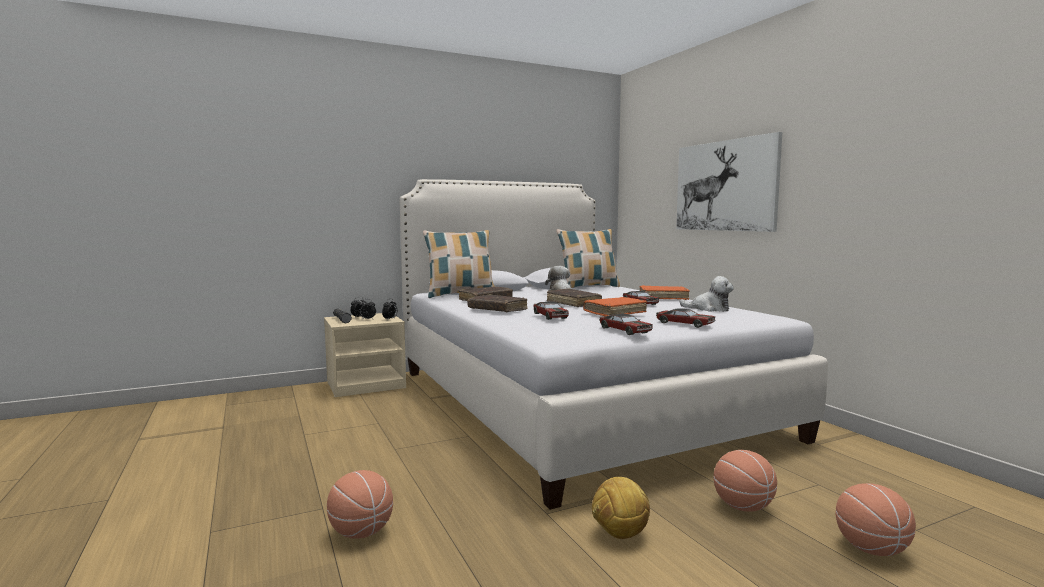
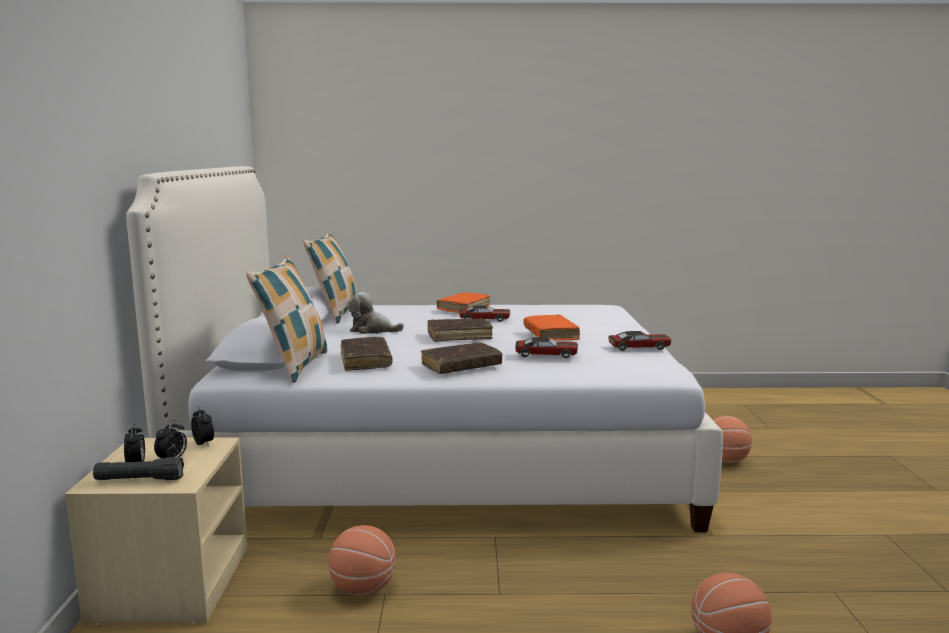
camera: 65 degrees left, 5 degrees up
(620, 534) = (758, 514): football -> none
(685, 324) = (616, 329): toy car -> none
(709, 309) = (545, 311): plush toy -> none
(725, 186) = (458, 175): picture -> none
(871, 549) = (791, 446): basketball -> basketball (363, 589)

